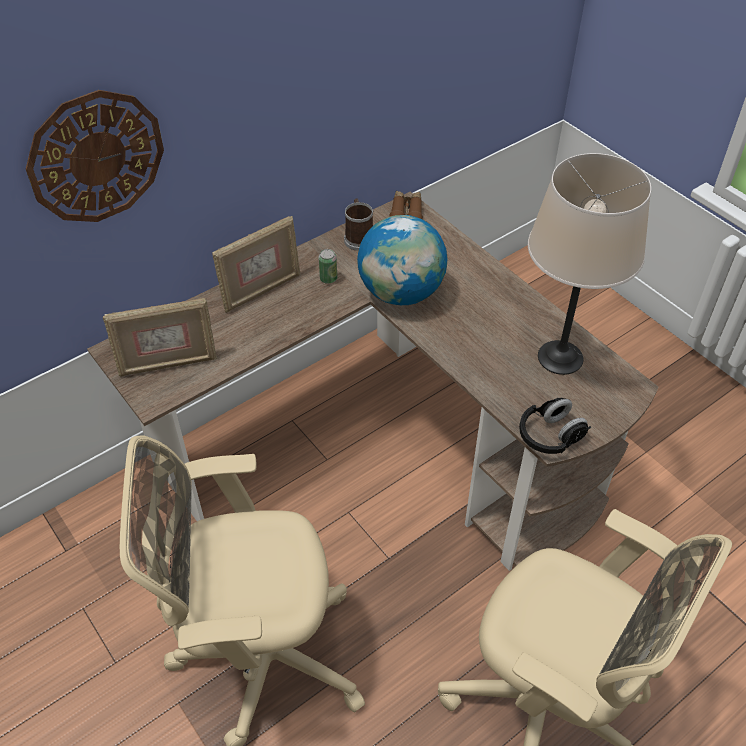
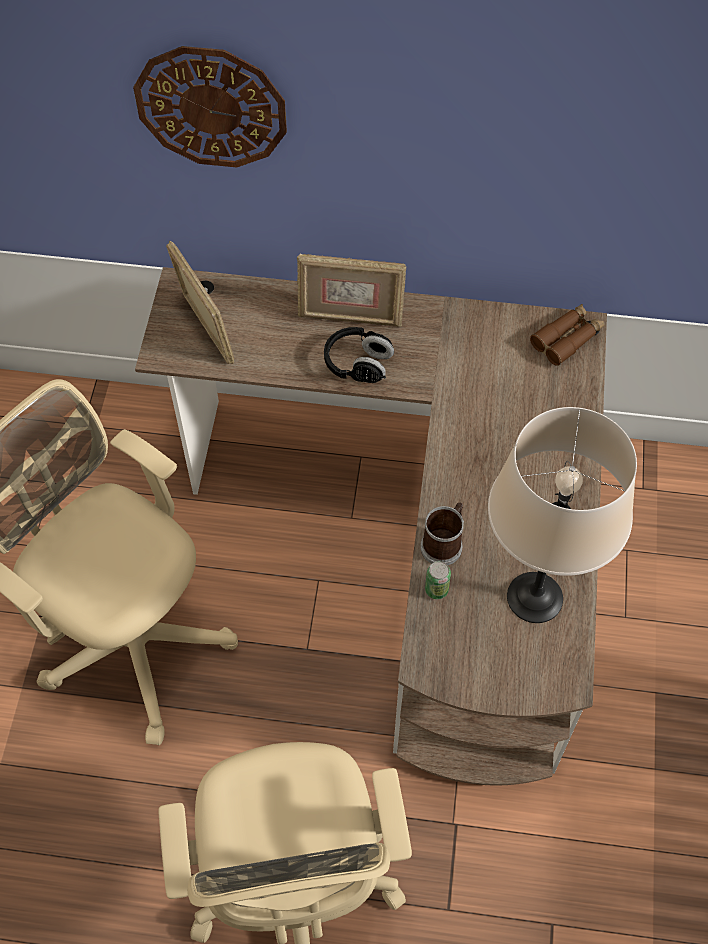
camera: 45 degrees right, 10 degrees up
(168, 364) = (205, 330): picture frame -> picture frame turned 150 degrees counterclockwise
(328, 279) = (420, 350): can -> can (436, 589)
(358, 238) = (496, 328): mug -> mug (444, 543)
(401, 293) = (468, 415): globe -> none
(550, 436) = (430, 659): black headphones -> black headphones (358, 364)

